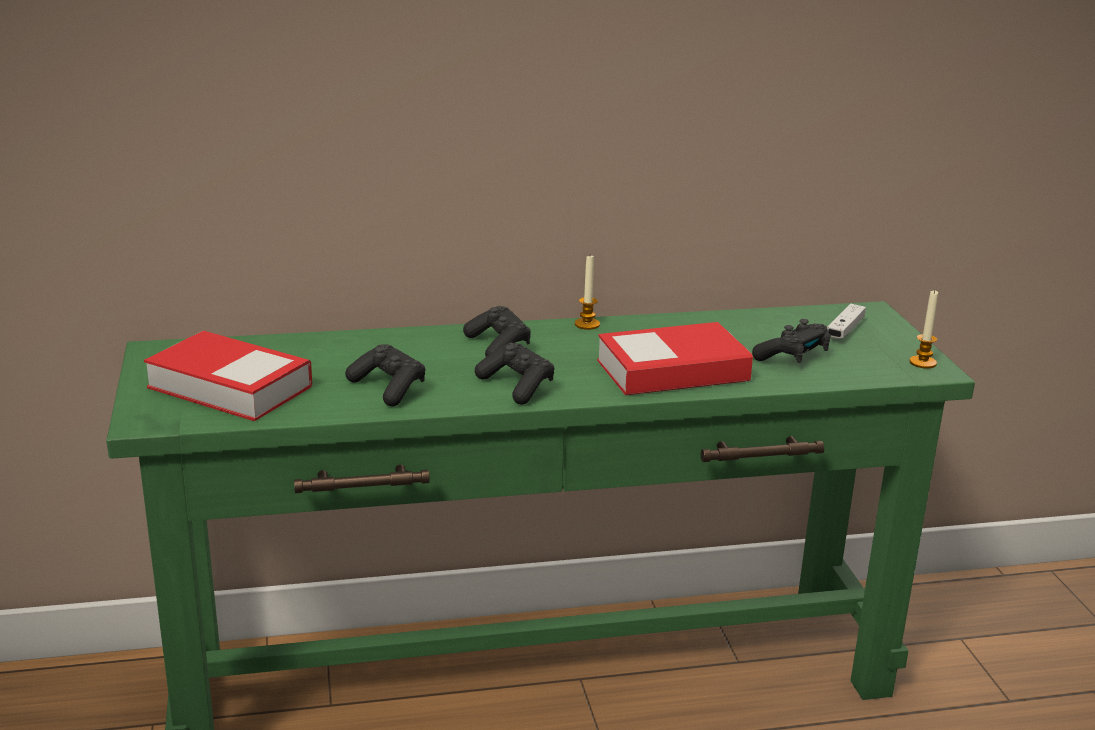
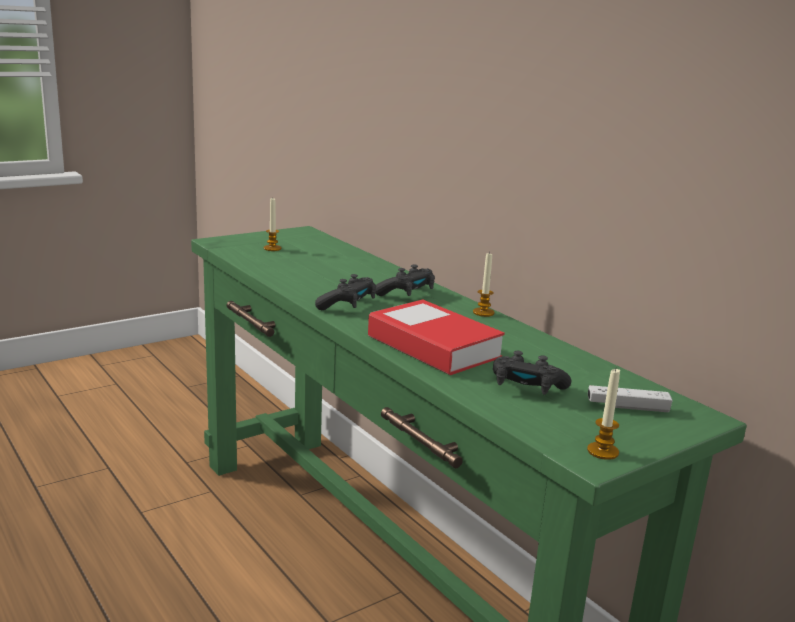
camera: 65 degrees right, 5 degrees down
(230, 387) = (272, 248): book -> candle
(388, 388) = (308, 277): black game controller -> none

